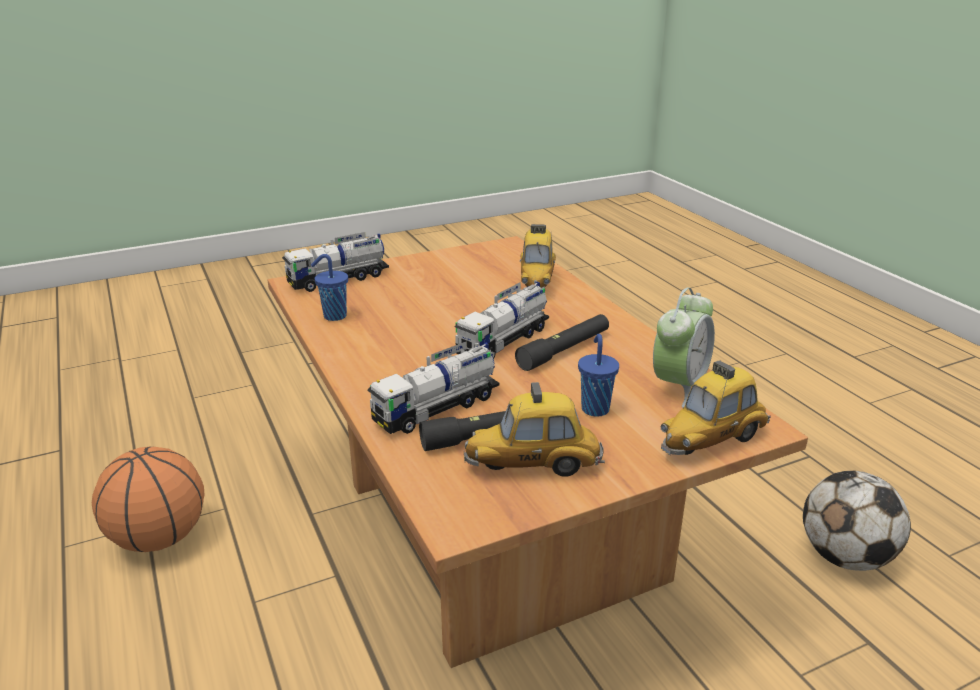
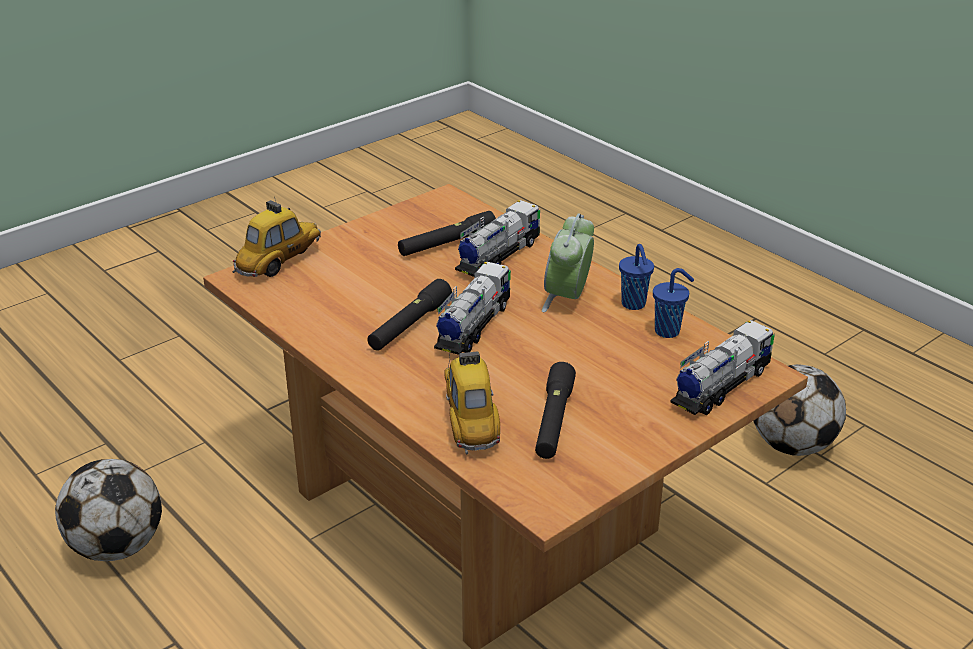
camera: 165 degrees right, 5 degrees up
(159, 538) = (792, 445): basketball -> football
(476, 277) = (554, 420): none -> black flashlight
(533, 465) = (409, 230): toy car -> none
(595, 408) = (372, 274): blue cup -> blue cup (634, 305)
(679, 386) = (299, 303): alarm clock -> alarm clock (567, 298)

